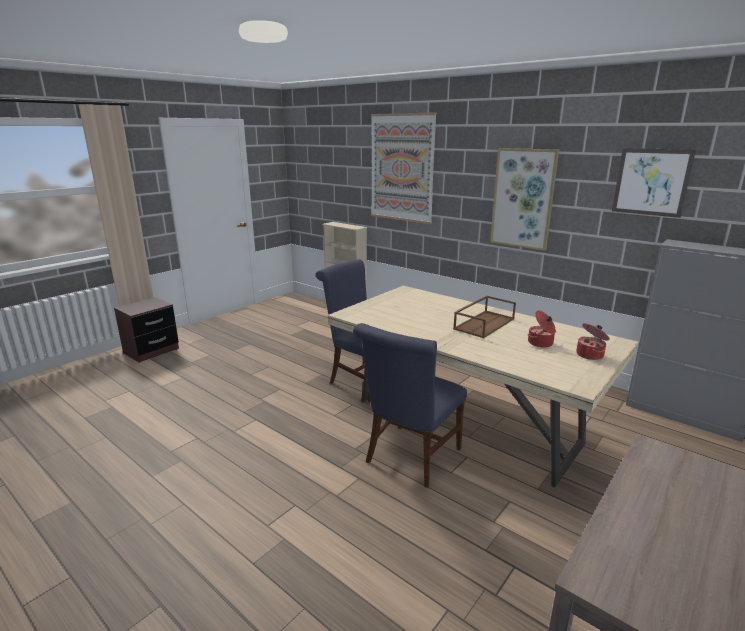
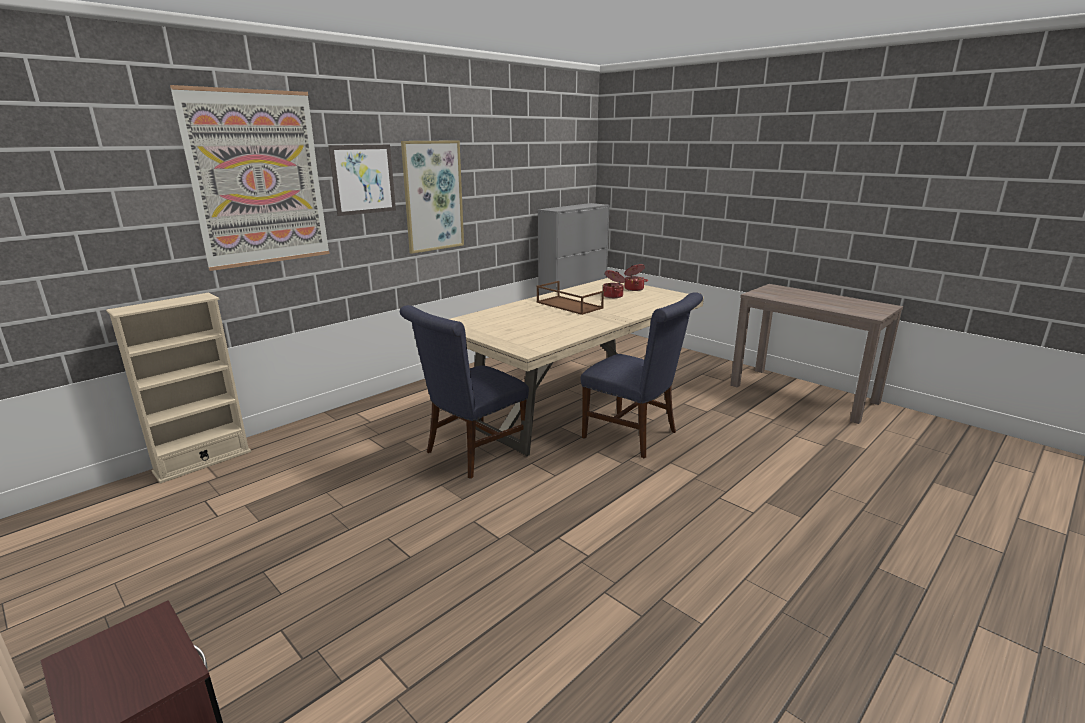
camera: 85 degrees left, 0 degrees up
(651, 182) = (521, 165): picture -> picture (363, 179)

